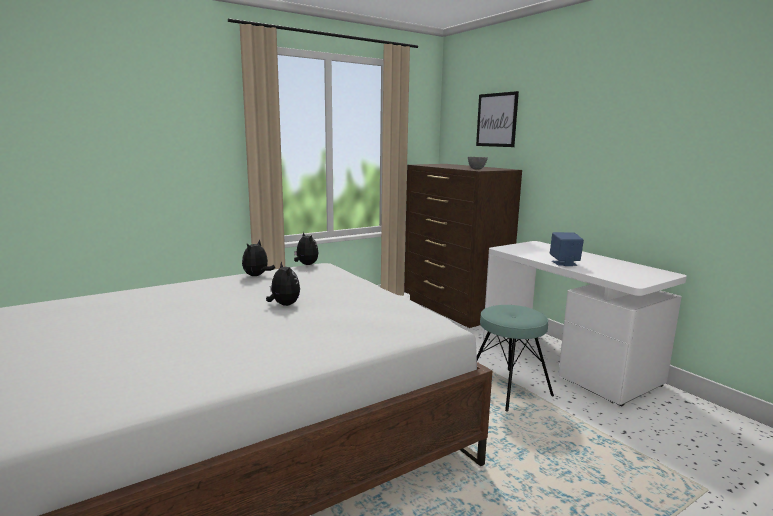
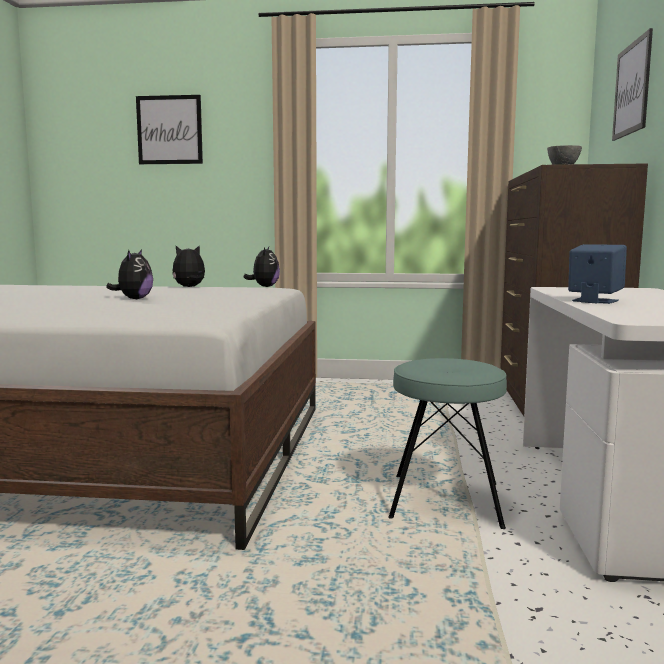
camera: 40 degrees right, 5 degrees down
(134, 115) = (169, 130): none -> picture

